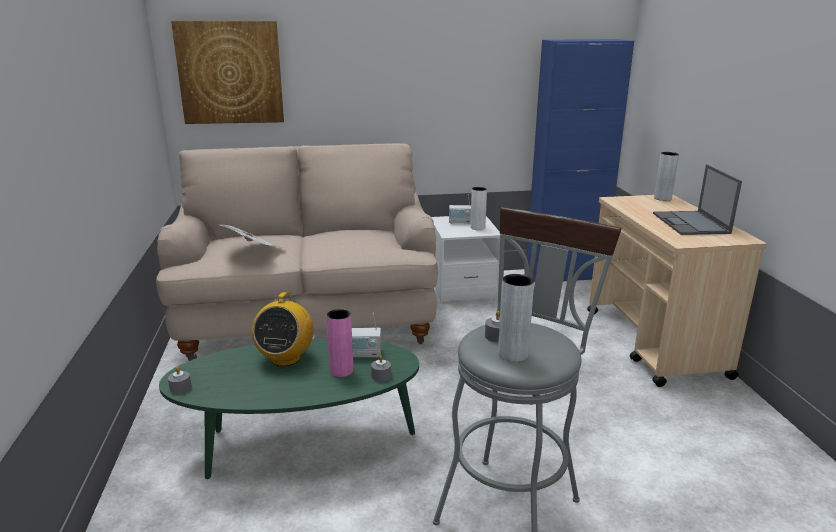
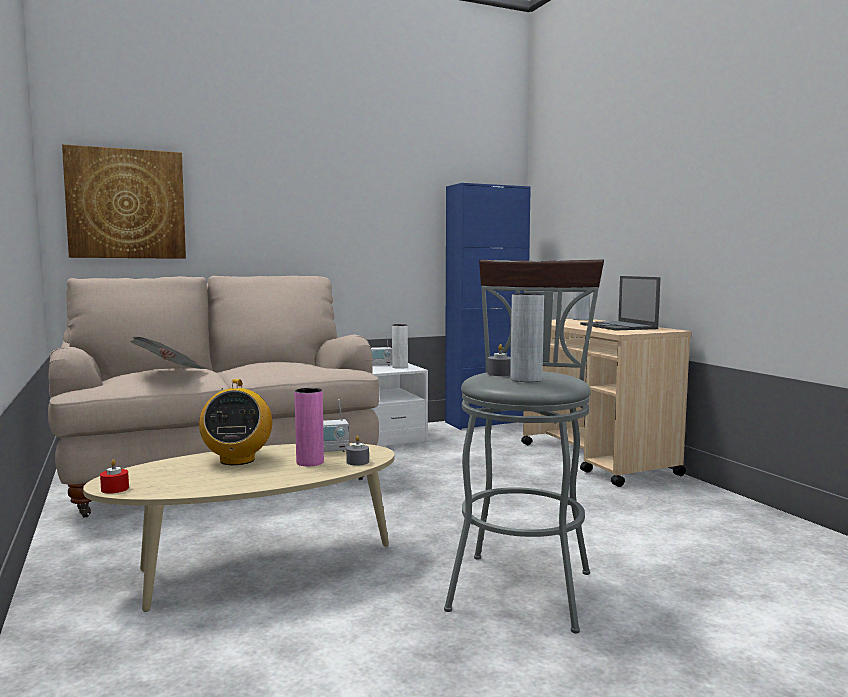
camera: 15 degrees left, 15 degrees down
(180, 388) = (115, 489): grey candle -> red candle
(299, 445) = (255, 569): green coffee table -> beige coffee table

